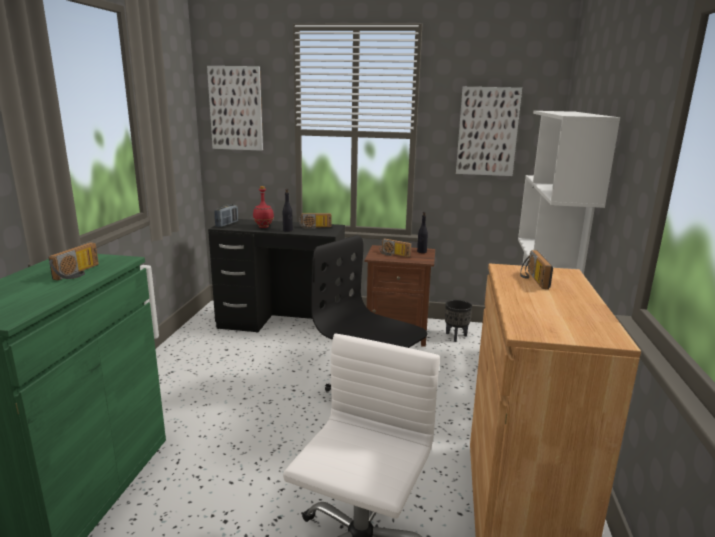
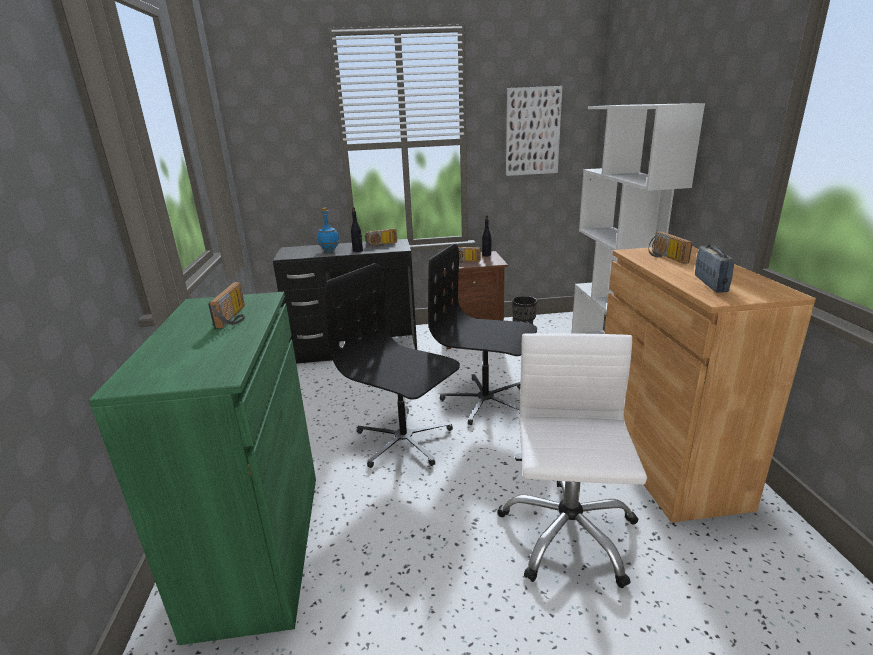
camera: 15 degrees left, 5 degrees up
(227, 224) = (288, 253): radio -> radio (710, 284)
(236, 108) = (272, 127): picture -> none
(263, 227) = (329, 251): red bottle -> blue bottle
(265, 422) = (403, 441): none -> black office chair

